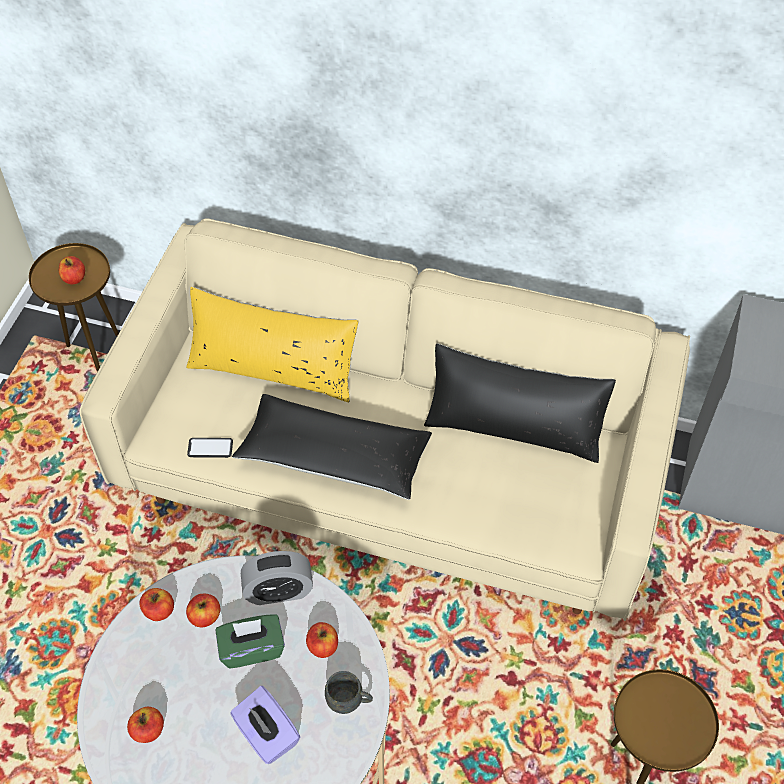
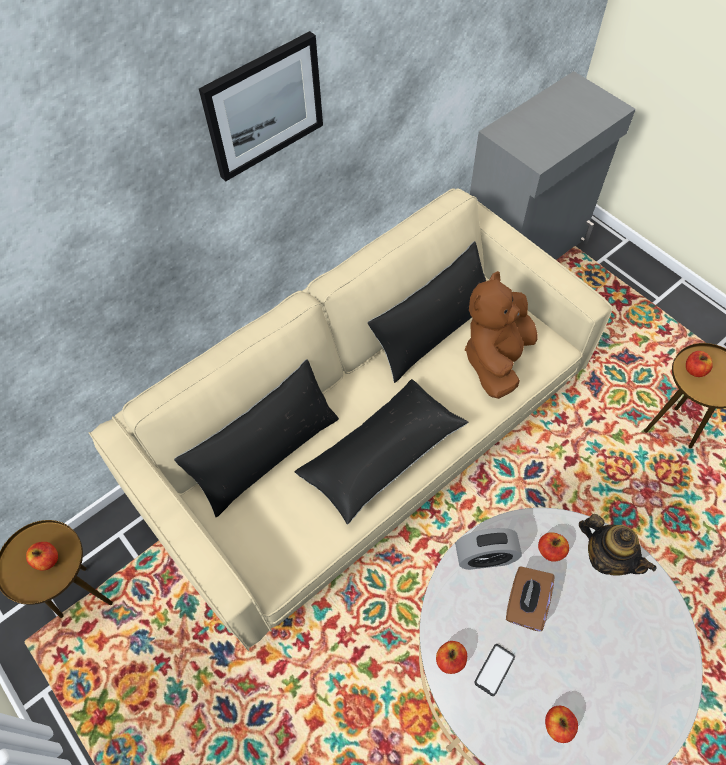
camera: 55 degrees left, 5 degrees up
(205, 616) = (476, 625): apple -> apple (694, 370)
(210, 448) = (311, 540): phone -> phone (494, 669)
(252, 648) = (525, 604): green tissue box -> brown tissue box
(267, 735) = (606, 632): purple tissue box -> none
(273, 368) = (267, 453): yellow pillow -> black pillow
(278, 591) = (485, 557): alarm clock -> alarm clock turned 60 degrees clockwise
(349, 701) = (606, 557): grey mug -> teapot
(453, 74) = (263, 106): none -> picture
(523, 499) = (496, 359): none -> brown plush toy

